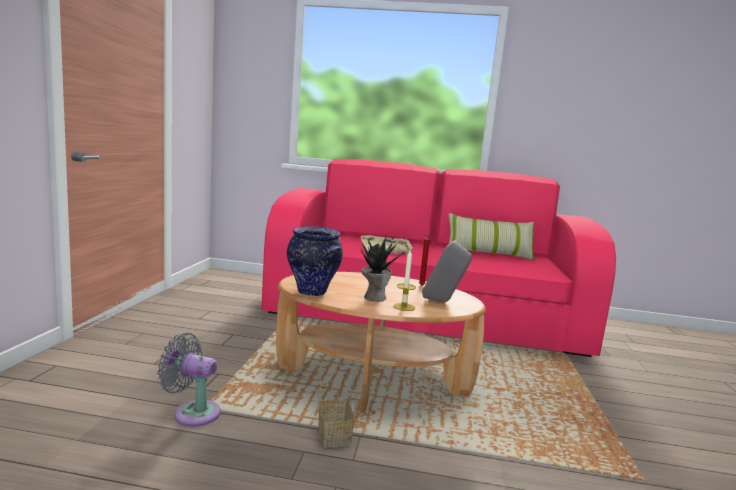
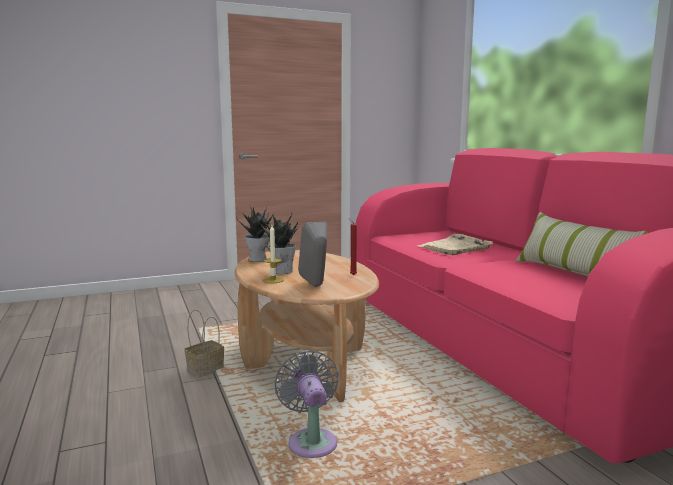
camera: 60 degrees right, 0 degrees up
(192, 412) = (189, 328): grey fan -> grey fan (311, 441)
(312, 292) = (258, 259): vase -> potted plant

